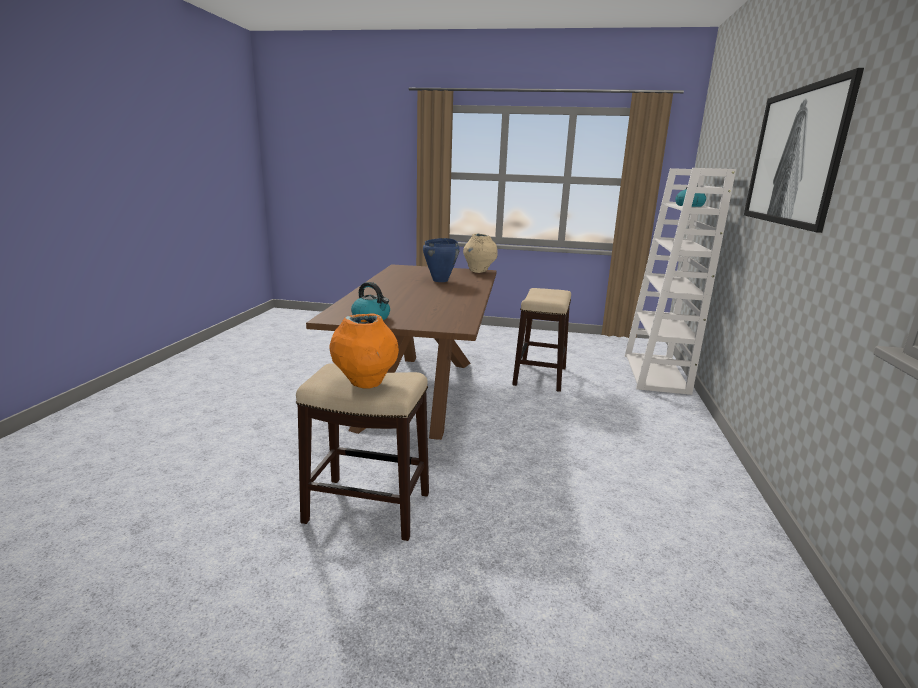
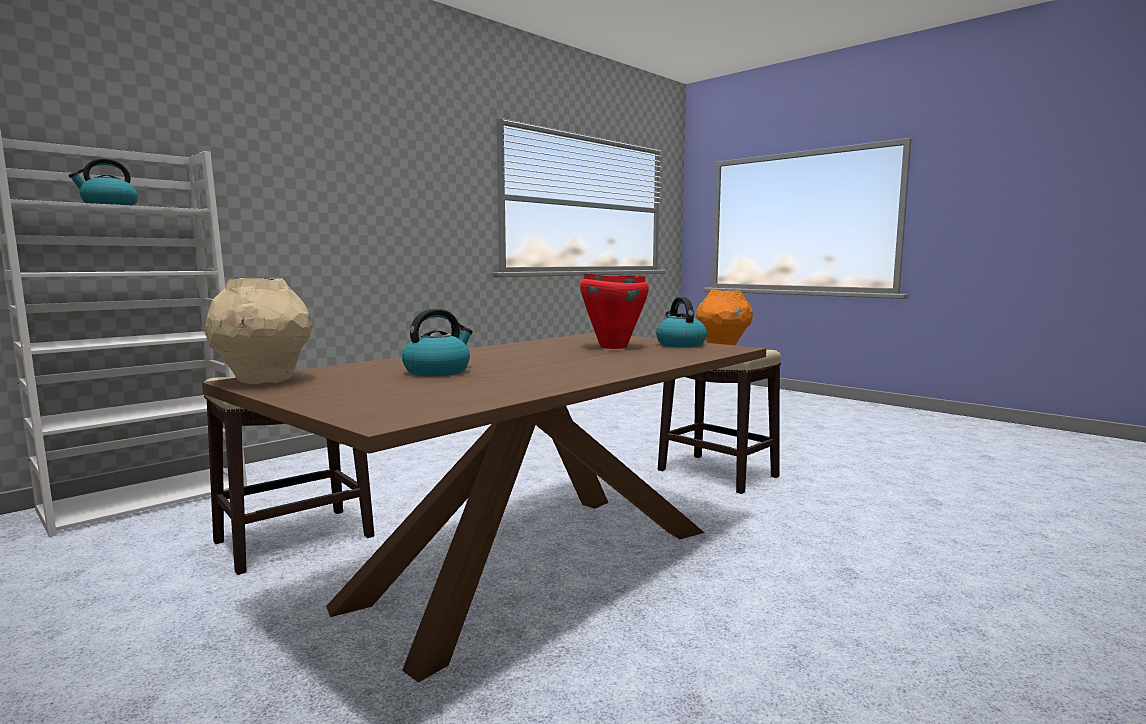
camera: 145 degrees left, 10 degrees down
(410, 308) = (612, 347): none -> red cooking pot
(440, 280) = (438, 371): blue cooking pot -> kettle
(794, 157) = (332, 162): picture -> none

